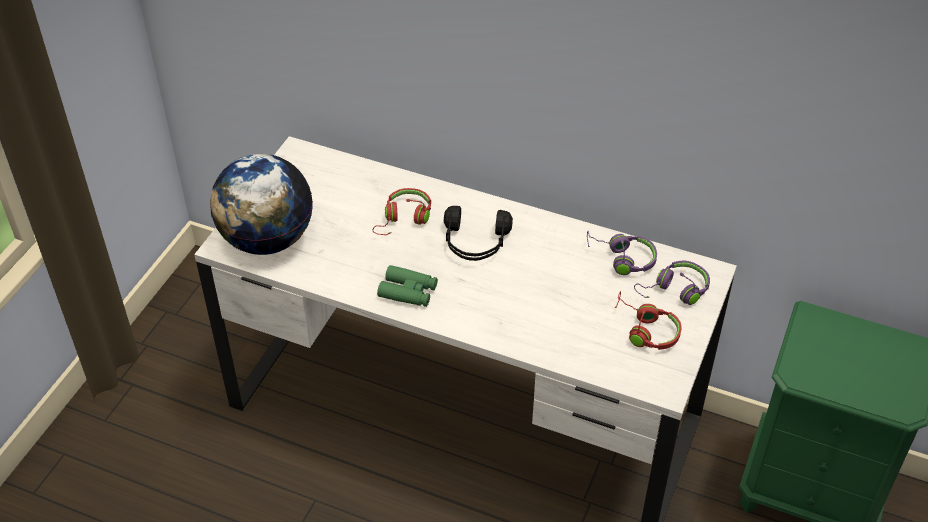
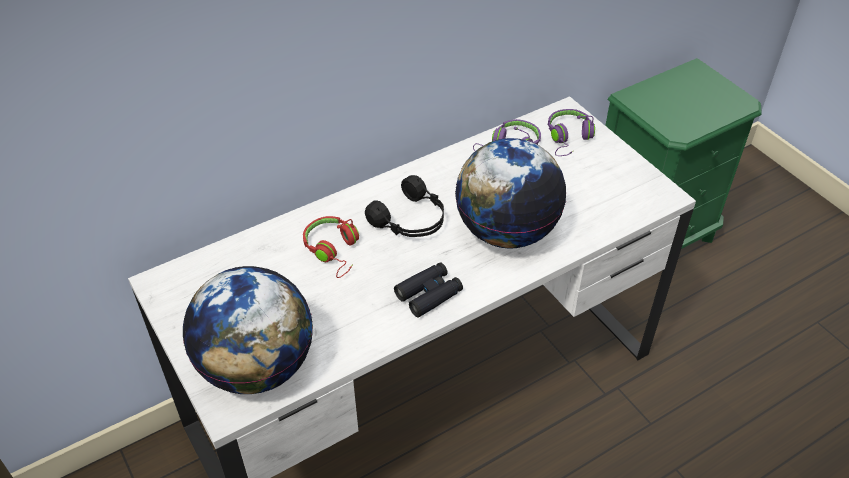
camera: 55 degrees left, 0 degrees up
(408, 291) = (429, 294): green binoculars -> black binoculars
(517, 303) = (506, 231): none -> globe
(645, 329) = (596, 174): red headphones -> none

